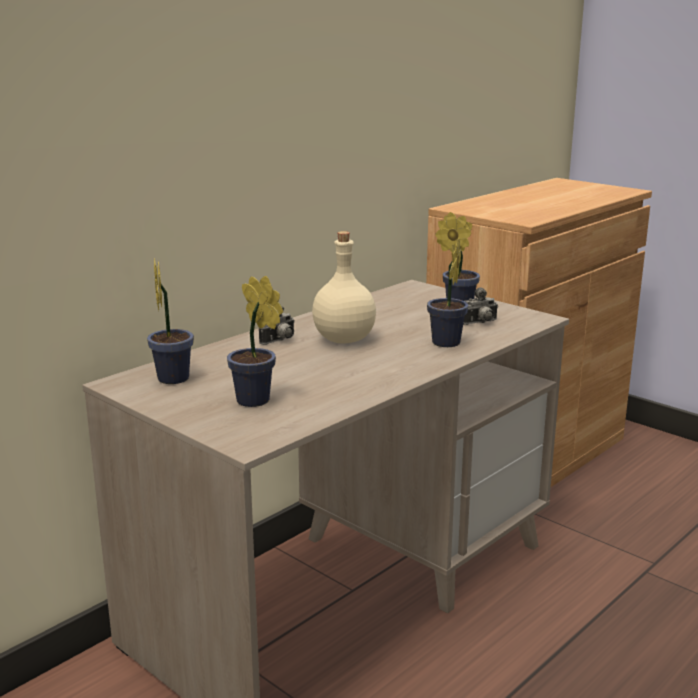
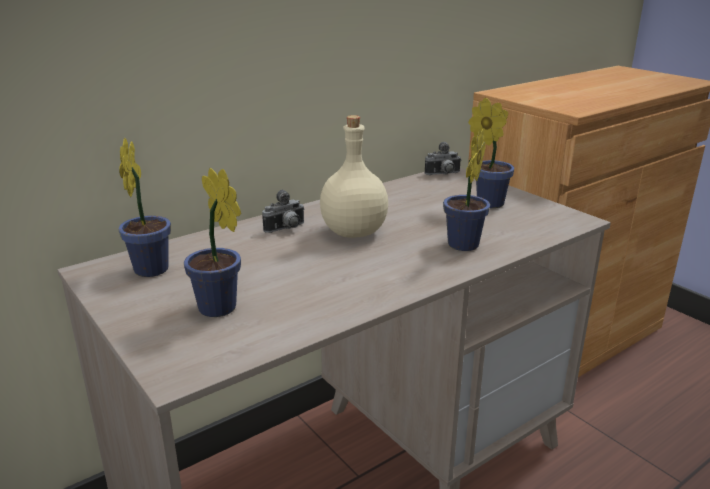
camera: 10 degrees right, 5 degrees up
(480, 323) = (509, 221): camera -> camera (443, 174)

